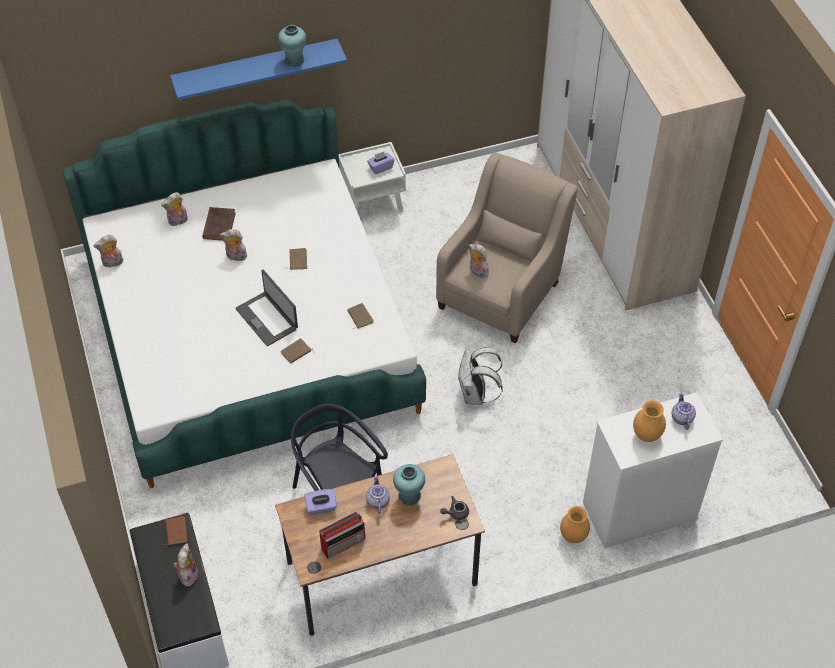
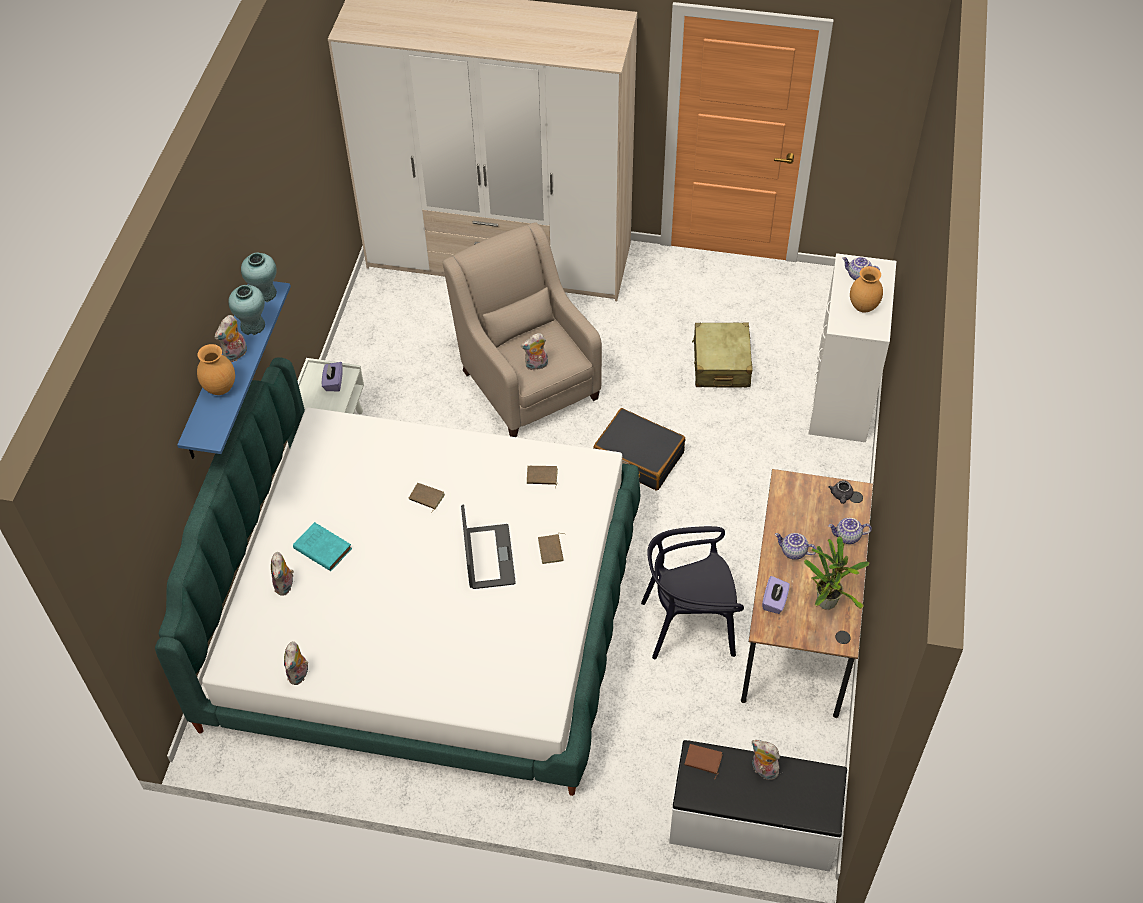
camera: 60 degrees left, 0 degrees up
(219, 225) = (321, 548): brown book -> turquoise book
(235, 257) = (380, 551): plush toy -> plush toy (236, 355)
(267, 318) = (488, 557): laptop -> laptop turned 90 degrees counterclockwise
(344, 543) = (827, 600): radio -> potted plant
(409, 496) = (801, 523): turquoise vase -> turquoise vase (264, 294)
(416, 533) = (847, 537): none -> teapot
(476, 395) = (638, 457): white backpack -> black suitcase
(573, 536) = (840, 458): brown vase -> brown vase (220, 388)
(612, 409) = (721, 364): none -> beige suitcase

